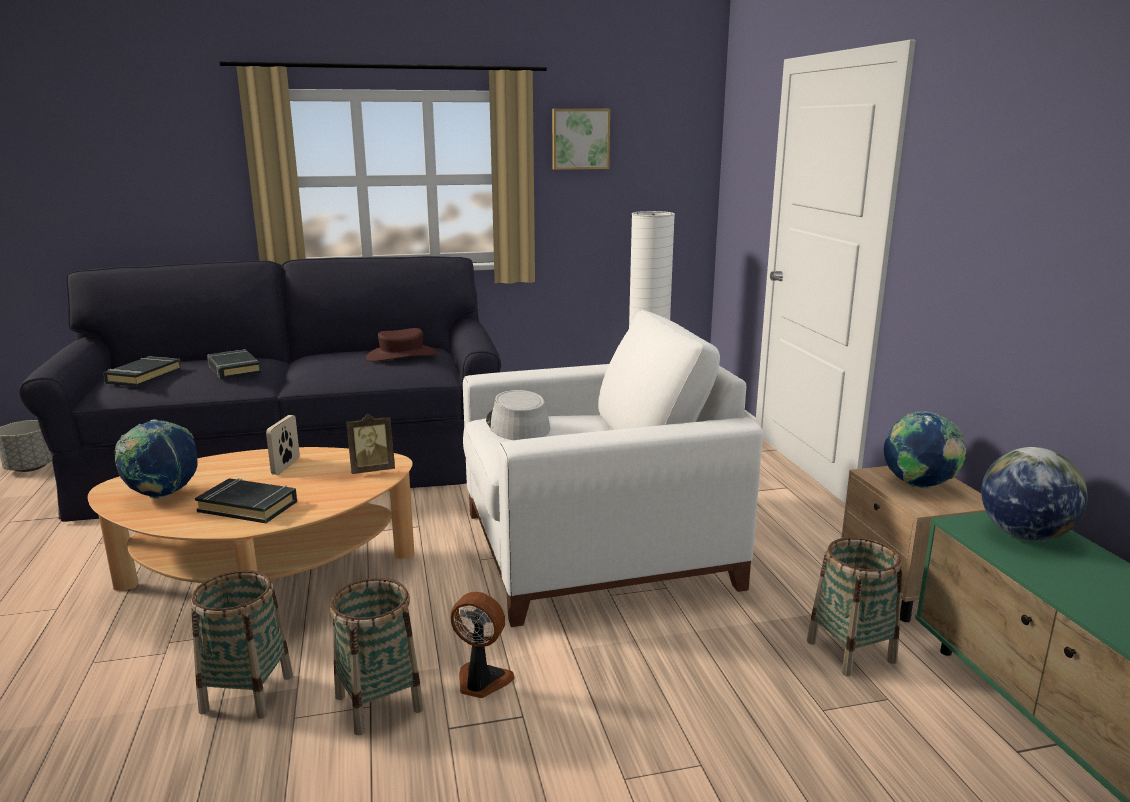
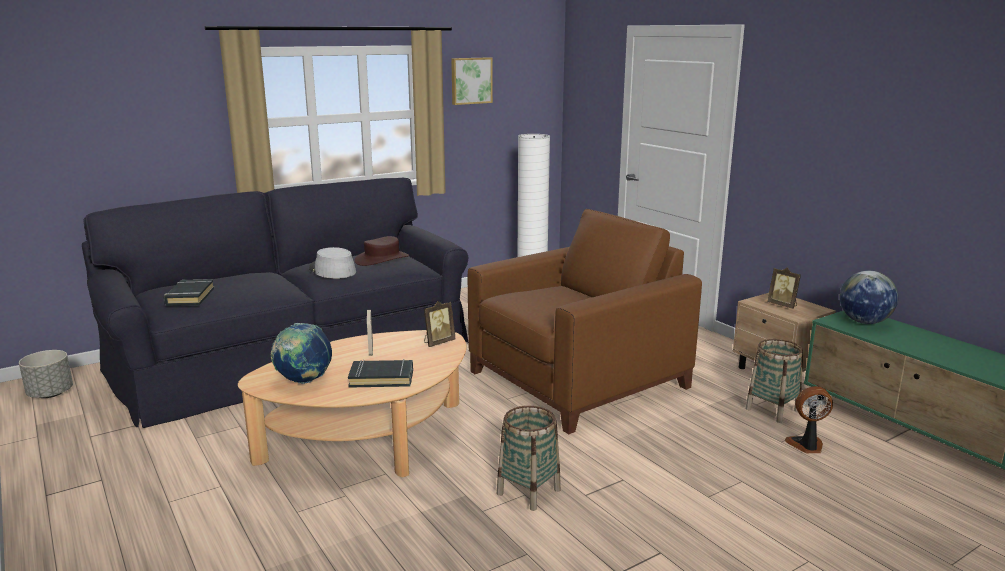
camera: 20 degrees left, 0 degrees up
(233, 369) = (260, 283): black book -> none
(247, 693) = (435, 505): basket -> none
(481, 682) = (580, 467): fan -> fan (806, 446)
(517, 425) = (526, 298): grey hat -> grey hat (332, 270)
(593, 550) = (576, 380): white armchair -> brown armchair
(918, 486) = (783, 305): globe -> picture frame

